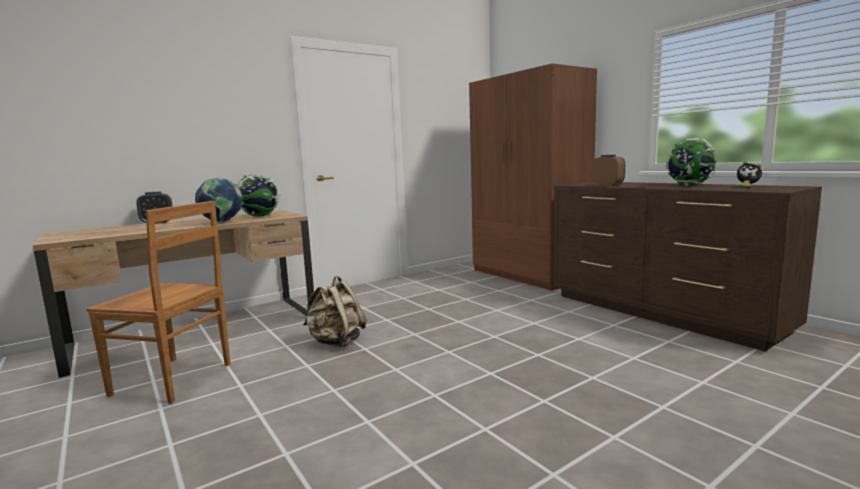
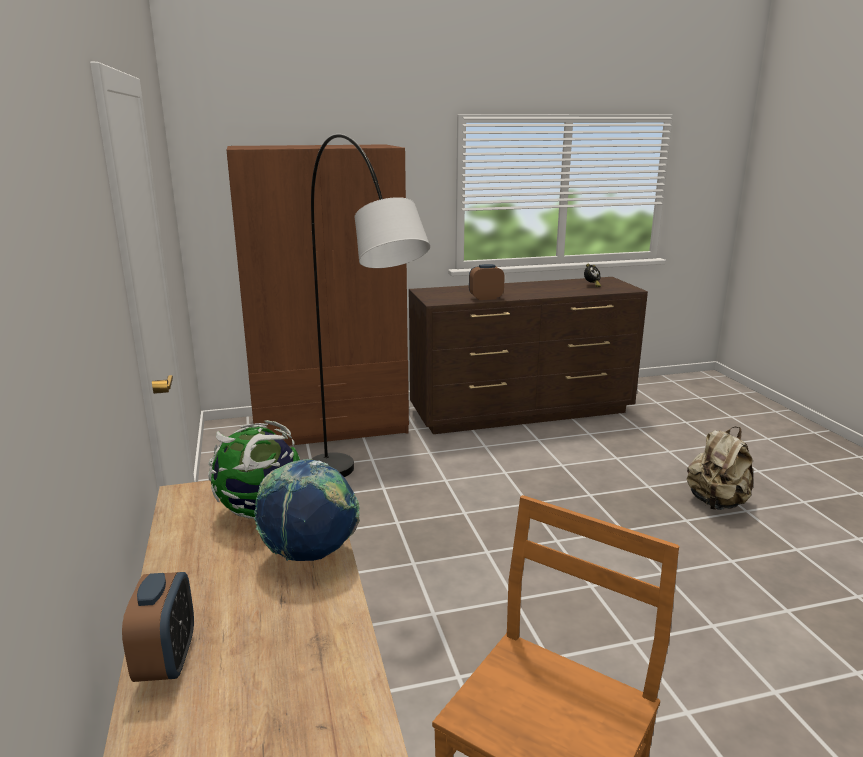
camera: 70 degrees left, 10 degrees up
(336, 342) = (476, 621): beige backpack -> beige backpack (716, 503)
(435, 300) = (364, 509): none -> grey floor lamp
(689, 185) = (543, 287): globe -> none

